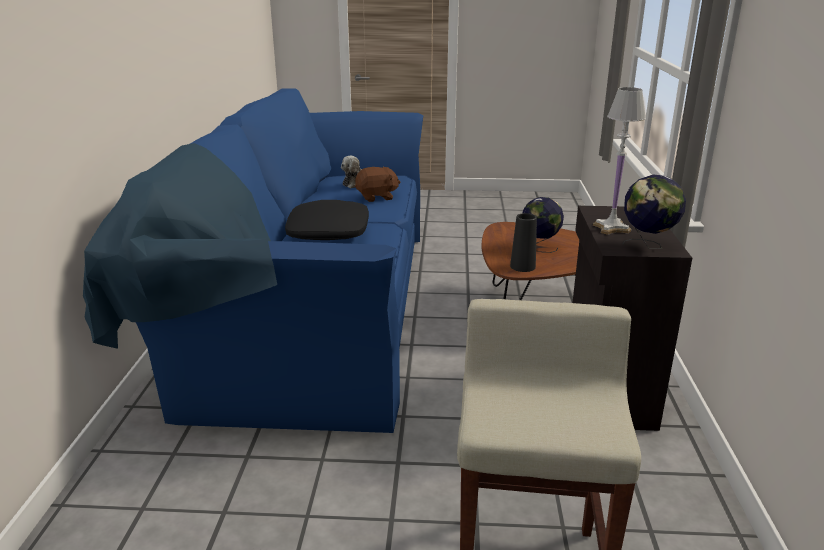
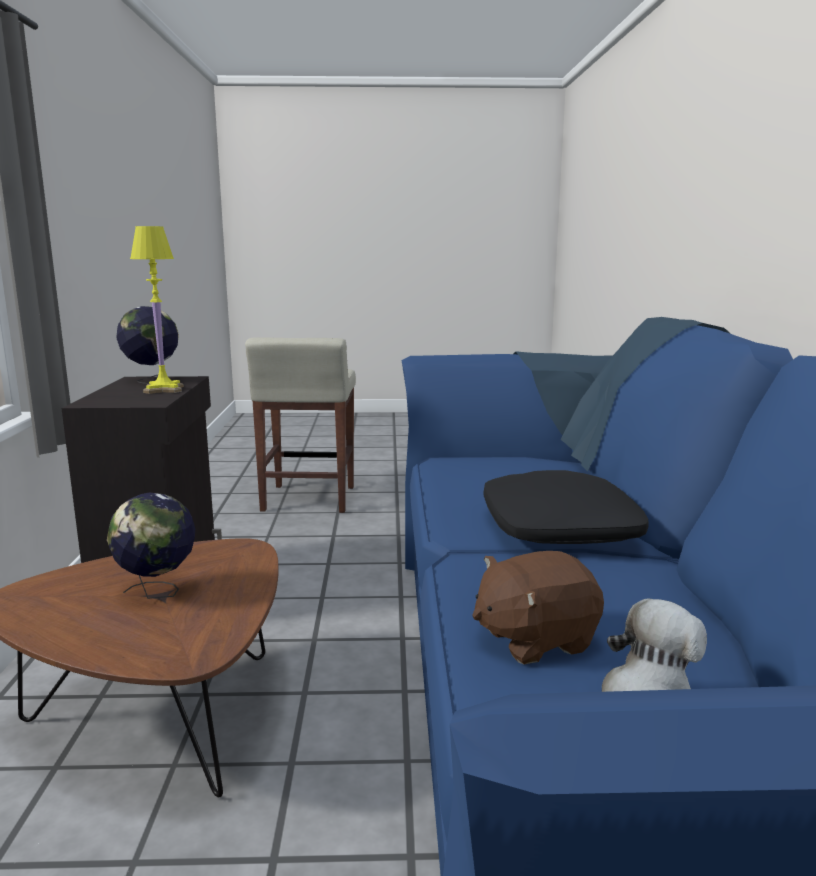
camera: 175 degrees right, 10 degrees down
(522, 266) = (221, 553): black vase -> none
(611, 228) = (163, 390): white table lamp -> yellow table lamp

